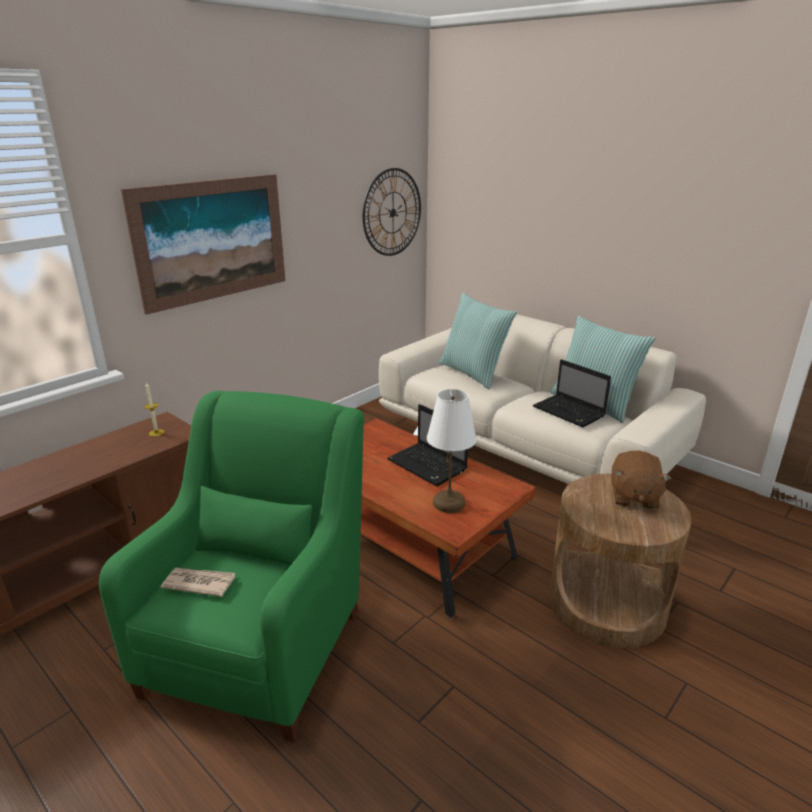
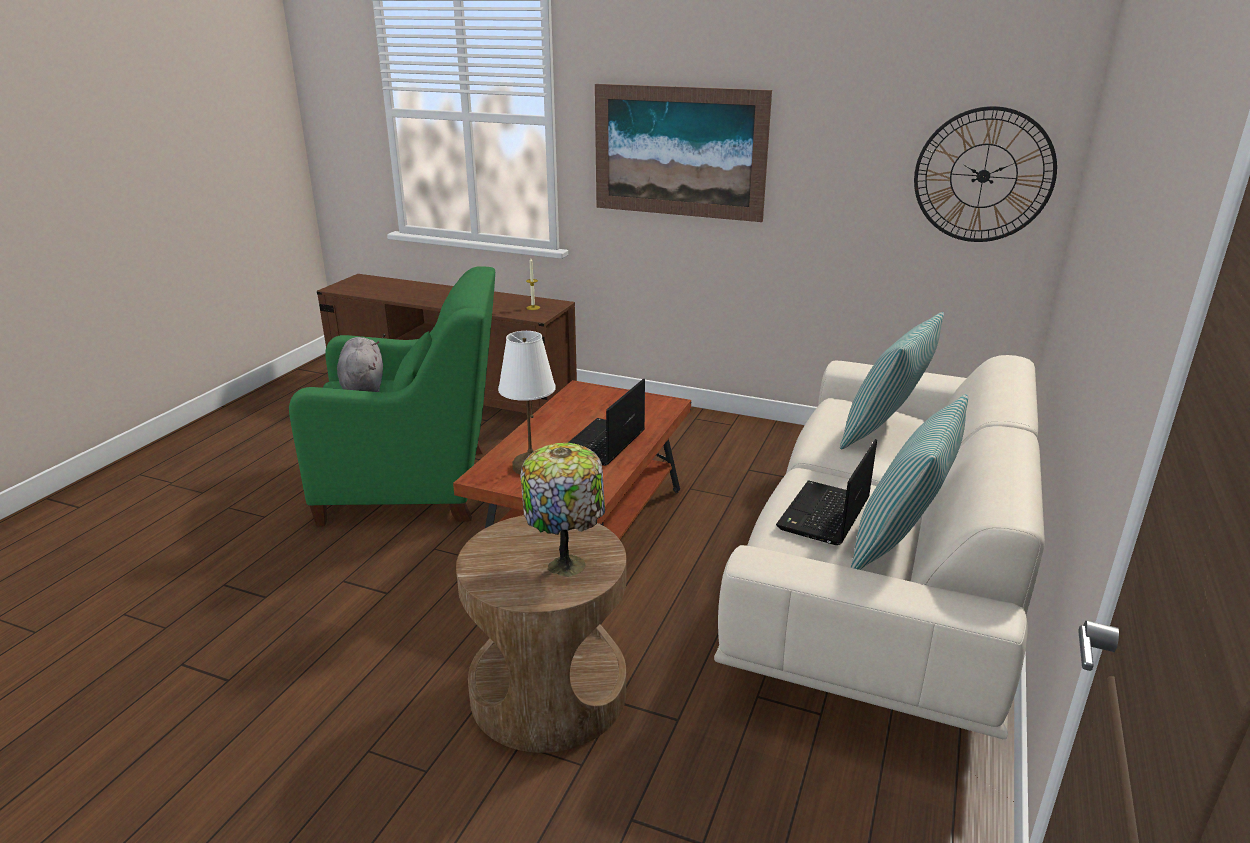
camera: 70 degrees right, 0 degrees up
(199, 583) = (363, 386): newspaper -> grey plush toy
(633, 497) = (567, 563): brown plush toy -> table lamp

